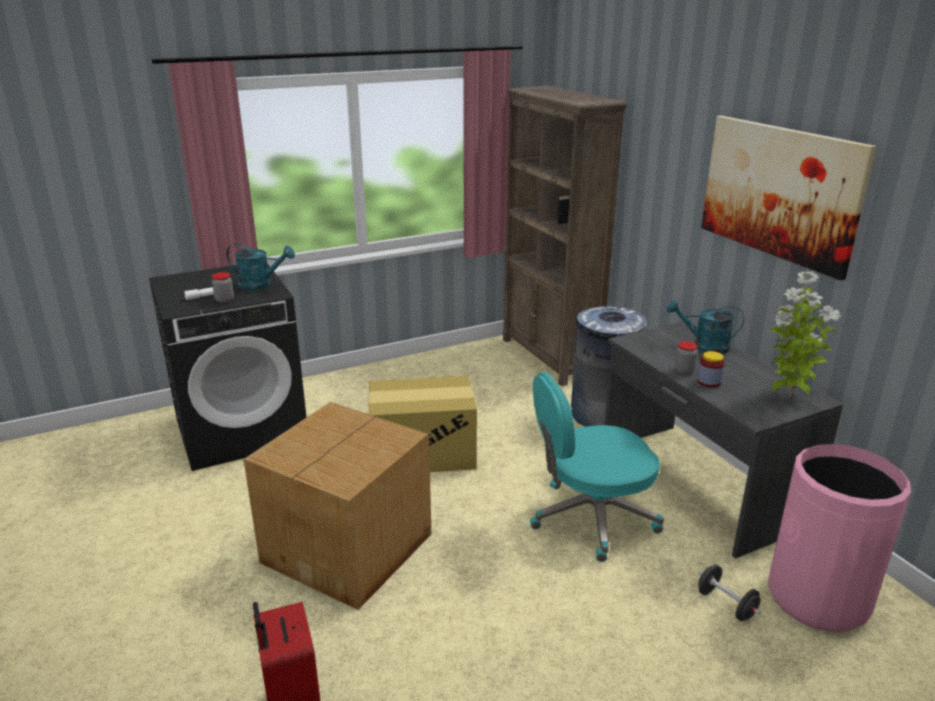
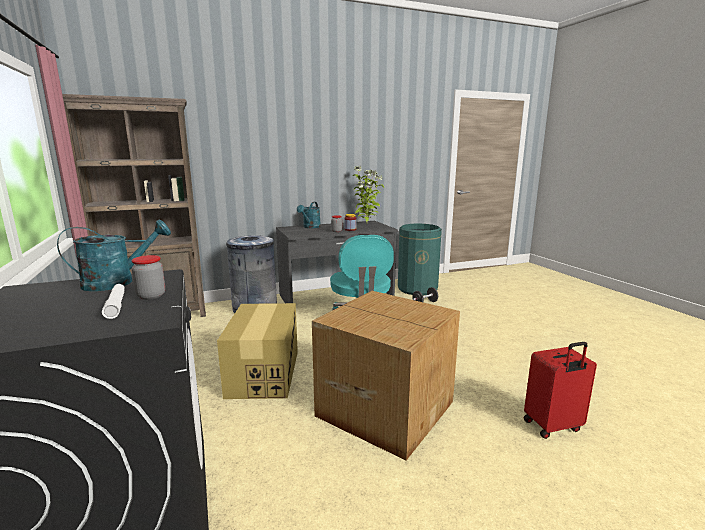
camera: 85 degrees left, 10 degrees down
(261, 285) = (118, 282): turquoise watering can -> turquoise watering can turned 45 degrees clockwise
(779, 192) = (318, 138): picture -> none
(818, 597) = (417, 289): pink trash can -> green trash can

